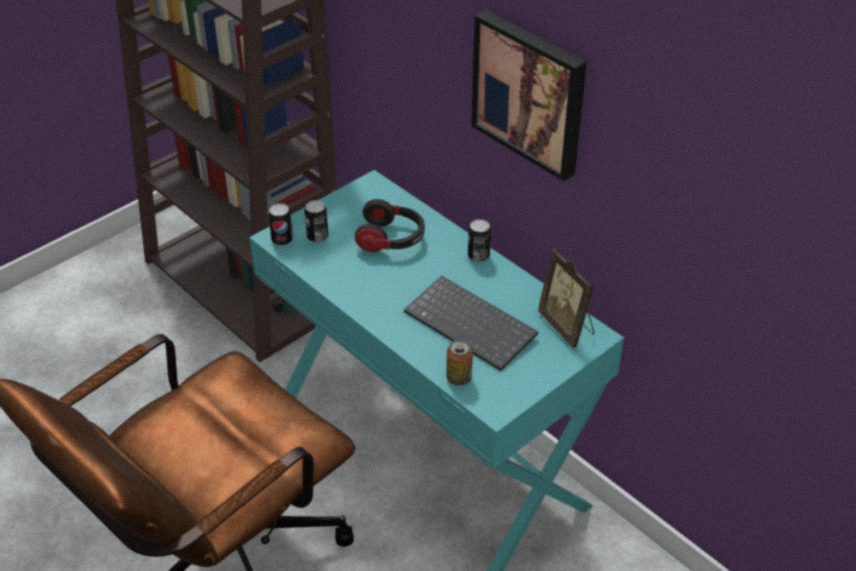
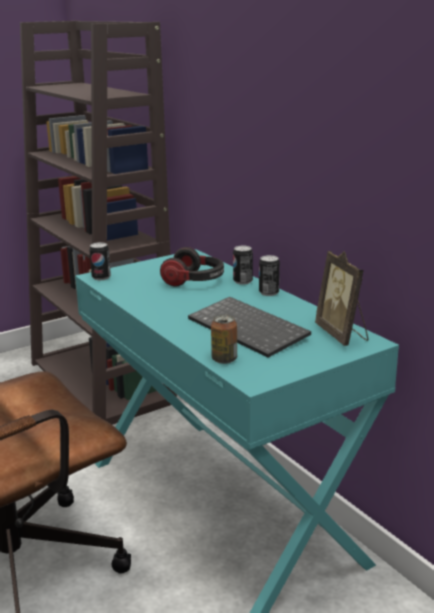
camera: 10 degrees right, 20 degrees down
(317, 237) = (132, 277): can -> can (243, 281)
(530, 92) = (312, 112): picture -> none

